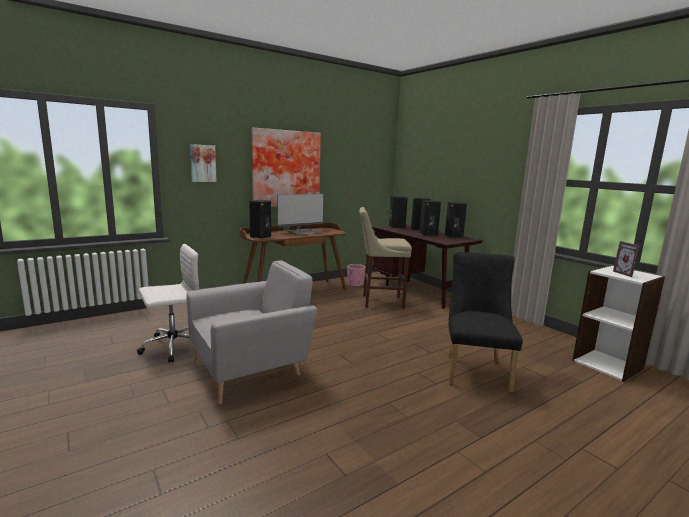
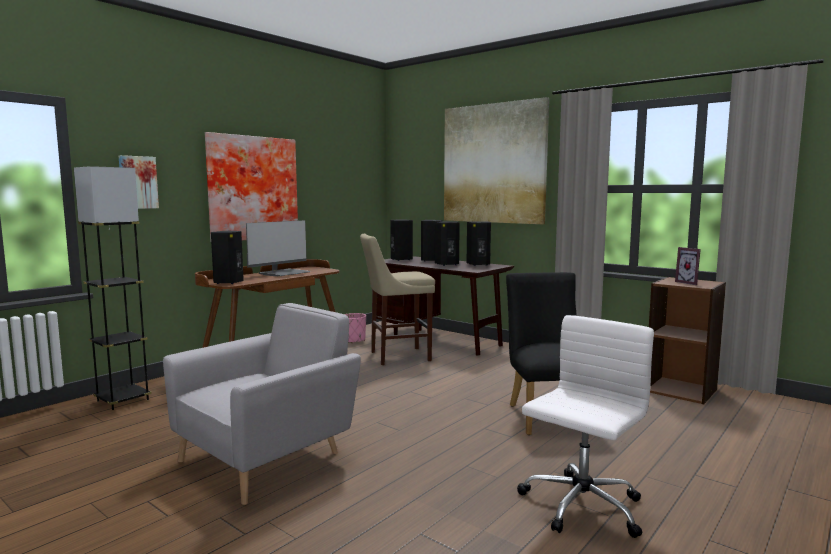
camera: 15 degrees left, 5 degrees down
(172, 347) = (131, 447): white office chair -> white office chair (580, 506)
(184, 311) = (123, 400): none -> grey floor lamp
(475, 155) = (494, 164): none -> picture
(608, 364) = (681, 390): white bookcase -> brown bookcase

